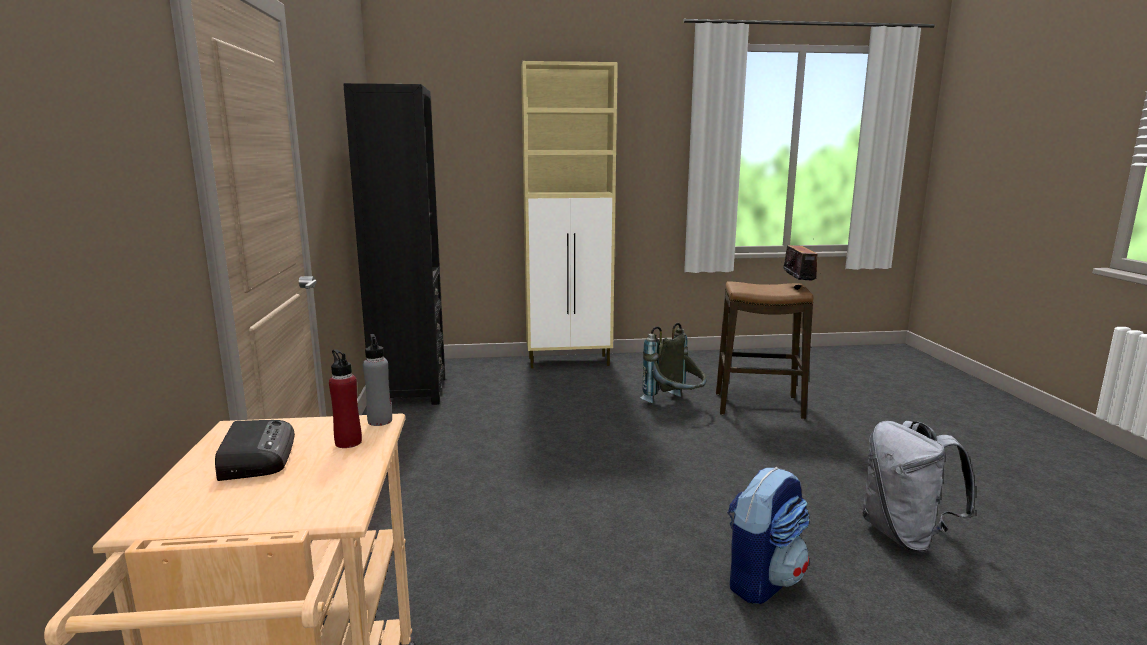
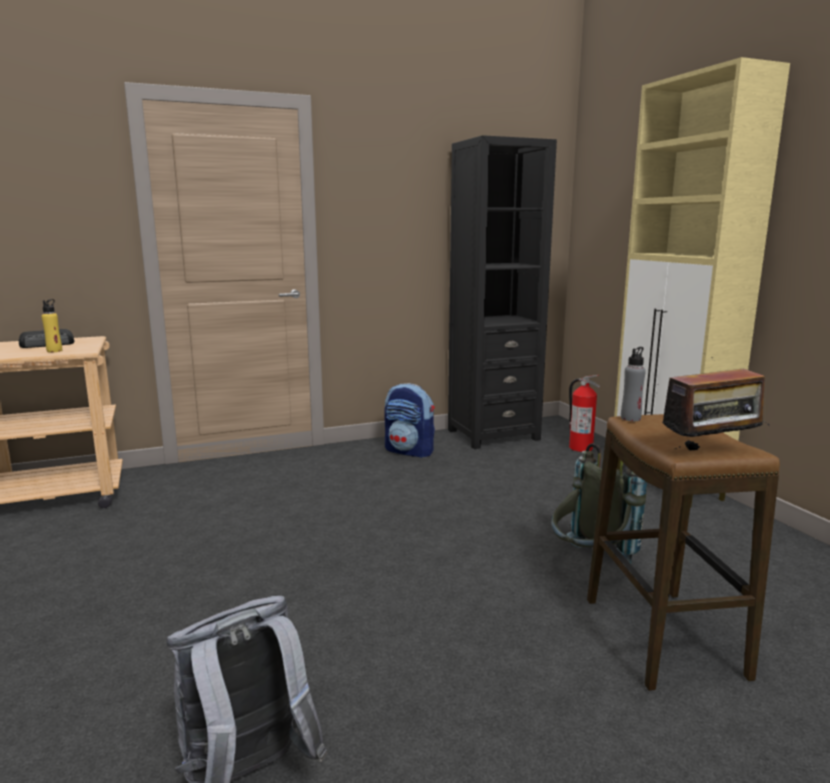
camera: 75 degrees right, 0 degrees up
(348, 442) = (54, 351): red bottle -> yellow bottle
(380, 421) = (84, 351): grey bottle -> grey bottle (630, 418)
(479, 369) = (580, 448): none -> fire extinguisher
(762, 580) = (160, 639): backpack -> backpack (410, 451)

